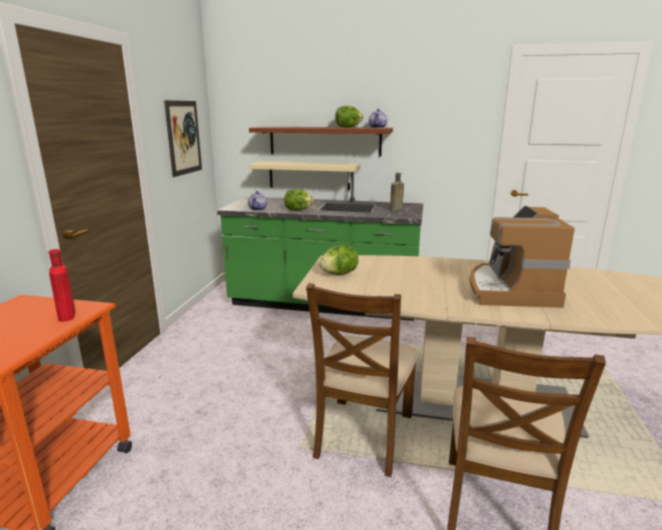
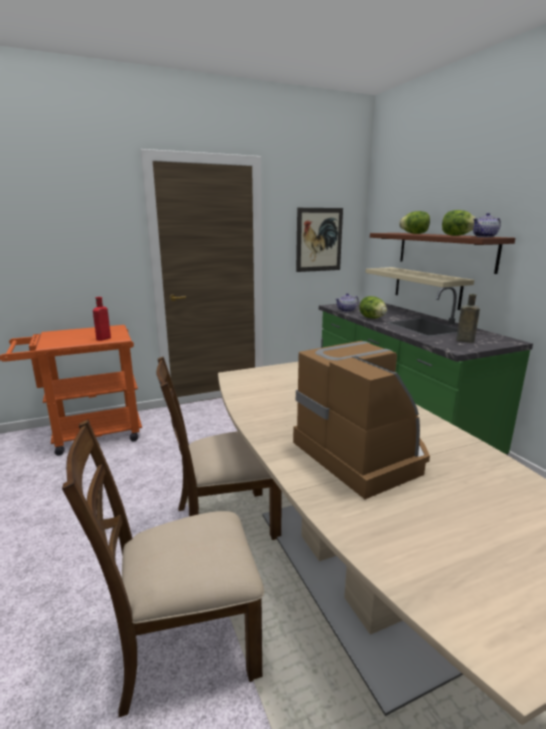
camera: 55 degrees right, 0 degrees up
(339, 274) = (280, 374): lettuce -> lettuce (414, 233)
(510, 290) = (362, 452): coffee machine -> coffee machine turned 90 degrees clockwise

